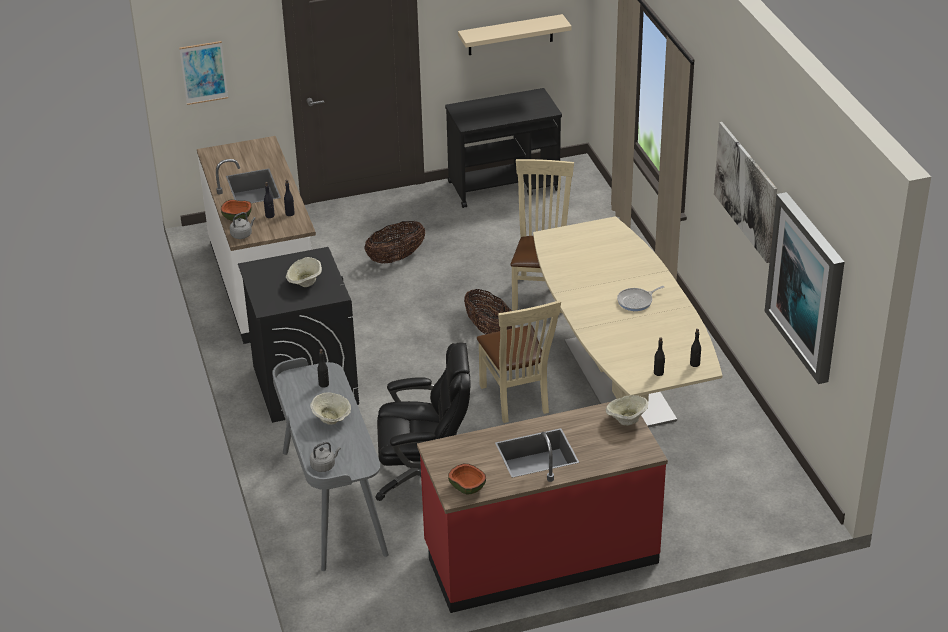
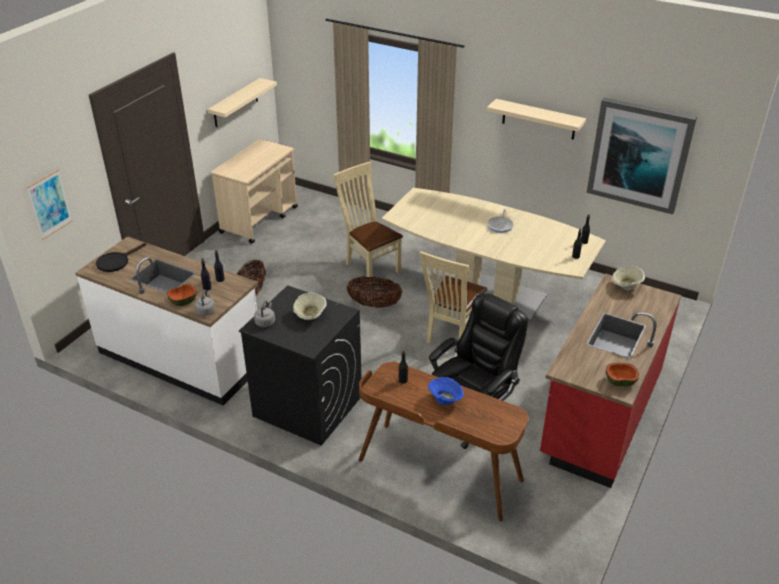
camera: 45 degrees left, 0 degrees up
(236, 155) = (116, 262): none -> black frying pan
(324, 465) = (491, 433): grey kettle -> grey kettle (265, 322)
(331, 419) = (445, 400): beige bowl -> blue bowl
(331, 502) = (439, 471): grey desk -> brown desk
(504, 186) = (259, 219): black cart -> beige cart
(517, 401) = (451, 335): beige chair -> beige chair turned 90 degrees clockwise
(745, 191) = (538, 119): picture -> beige shelf

